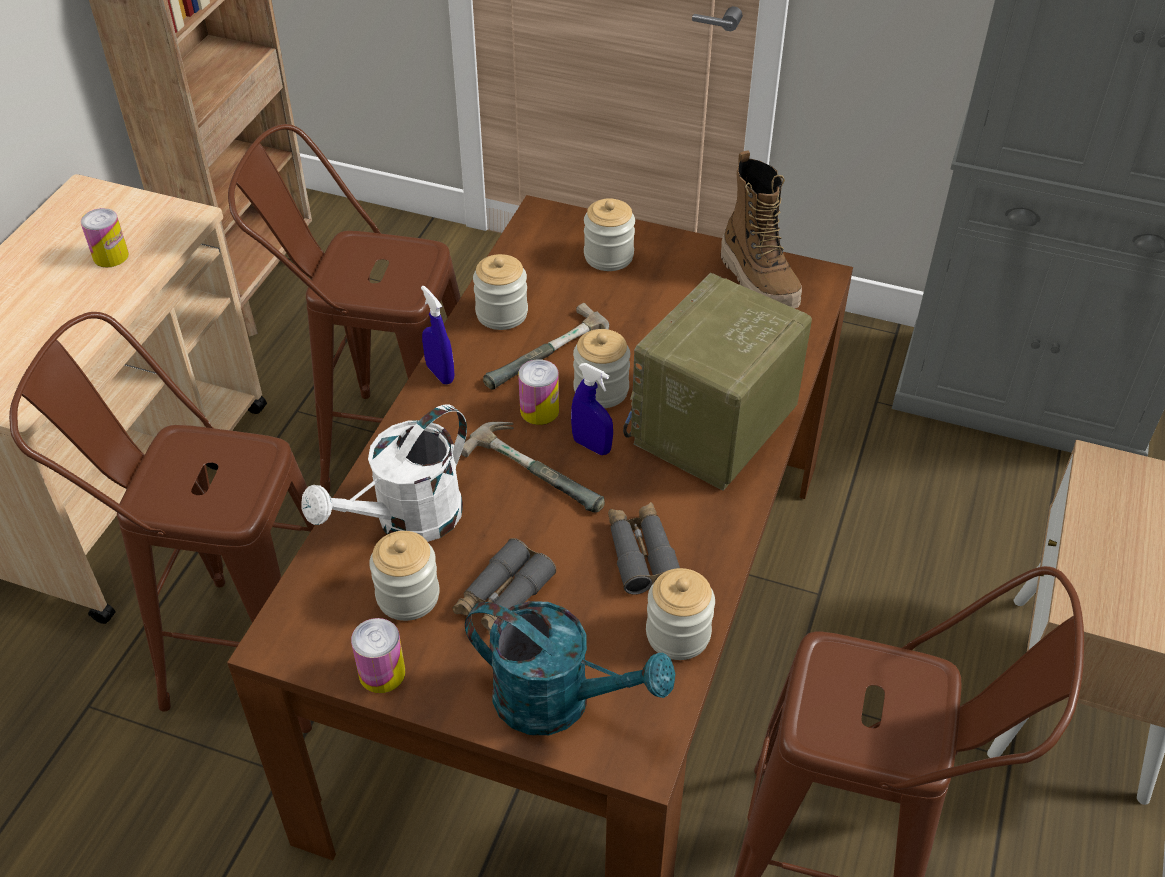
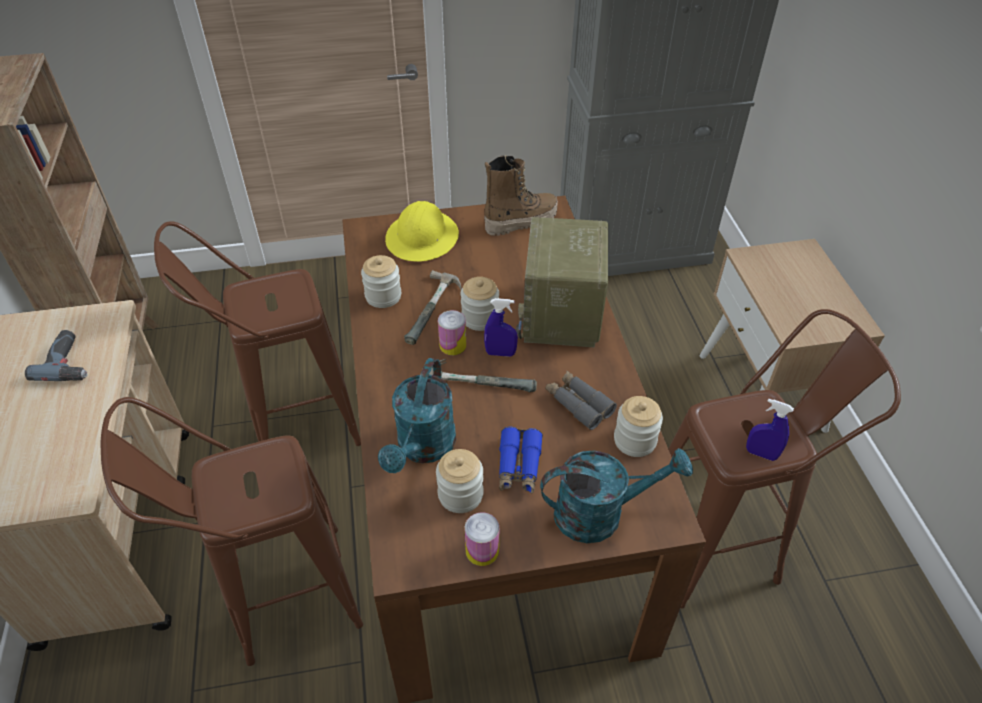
camera: 30 degrees left, 0 degrees up
(111, 256) = (70, 362): can -> power drill
(406, 521) = (423, 448): white watering can -> turquoise watering can
(440, 373) = (372, 348): blue spray bottle -> blue spray bottle (761, 454)
(503, 596) = (519, 466): grey binoculars -> blue binoculars
(608, 256) = (422, 238): jar -> yellow hard hat
(759, 281) = (521, 221): boot -> boot turned 60 degrees counterclockwise

